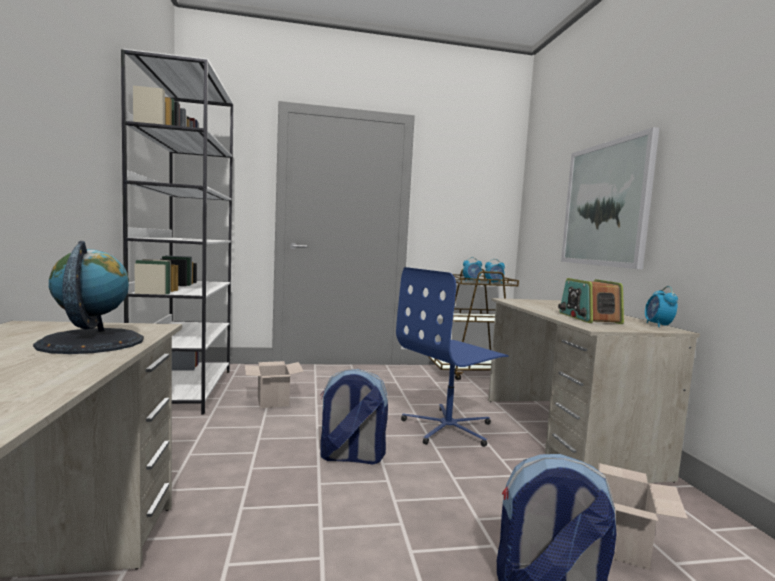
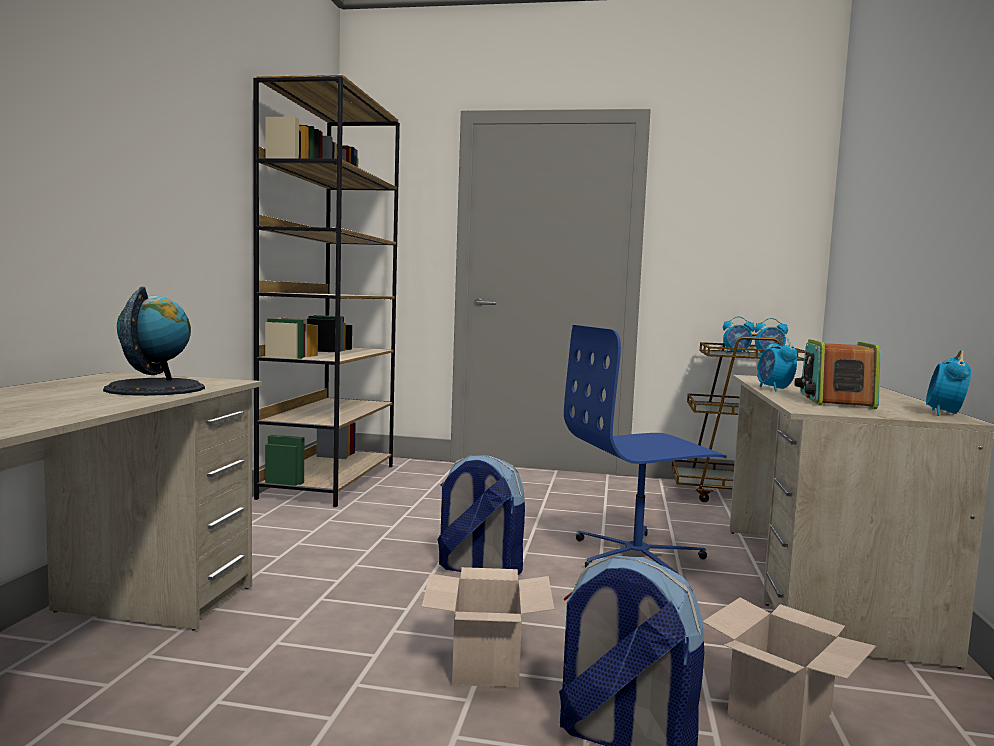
camera: 20 degrees right, 0 degrees up
(184, 390) = (329, 481): white bookcase -> brown bookcase
(272, 400) = (423, 501): cardboard box -> cardboard box (484, 663)
(539, 310) = (774, 389): none -> alarm clock
(605, 204) = (916, 224): picture -> none

